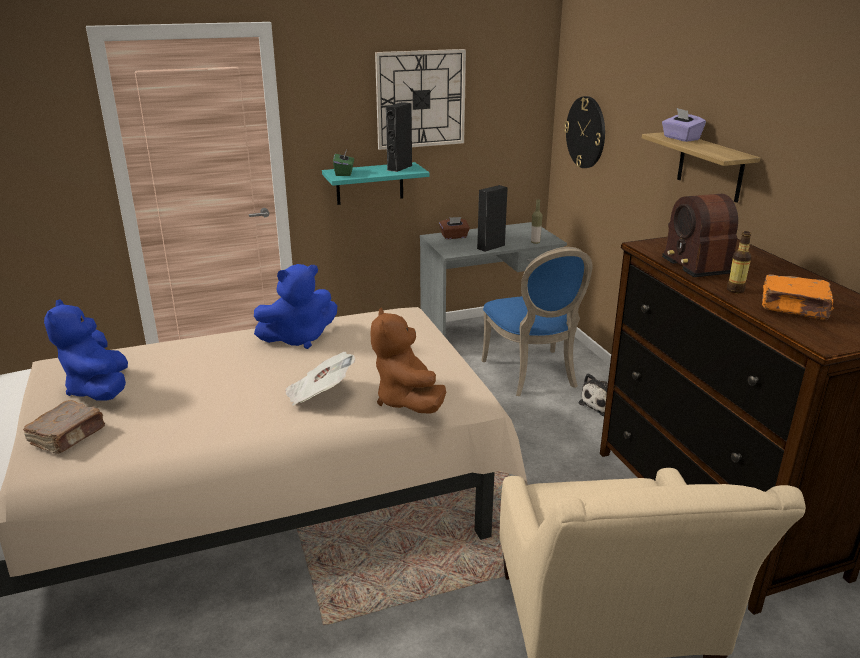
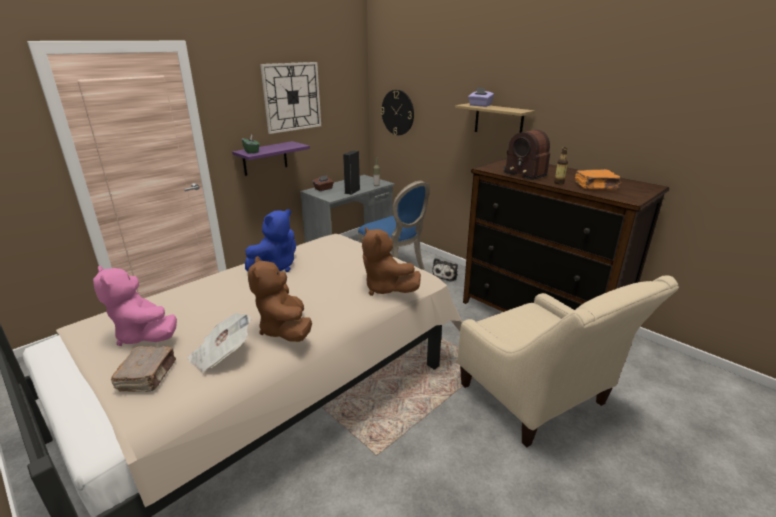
camera: 25 degrees left, 0 degrees up
(100, 390) = (145, 335): blue plush toy -> pink plush toy
(241, 423) = (285, 329): none -> brown plush toy
(319, 395) = (325, 298): newspaper -> newspaper (222, 355)
(369, 183) = (265, 158): turquoise shelf -> purple shelf
(399, 168) = (286, 145): black speaker -> none

